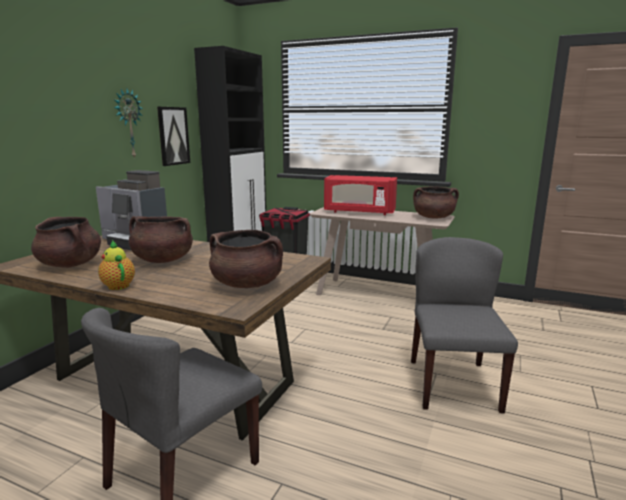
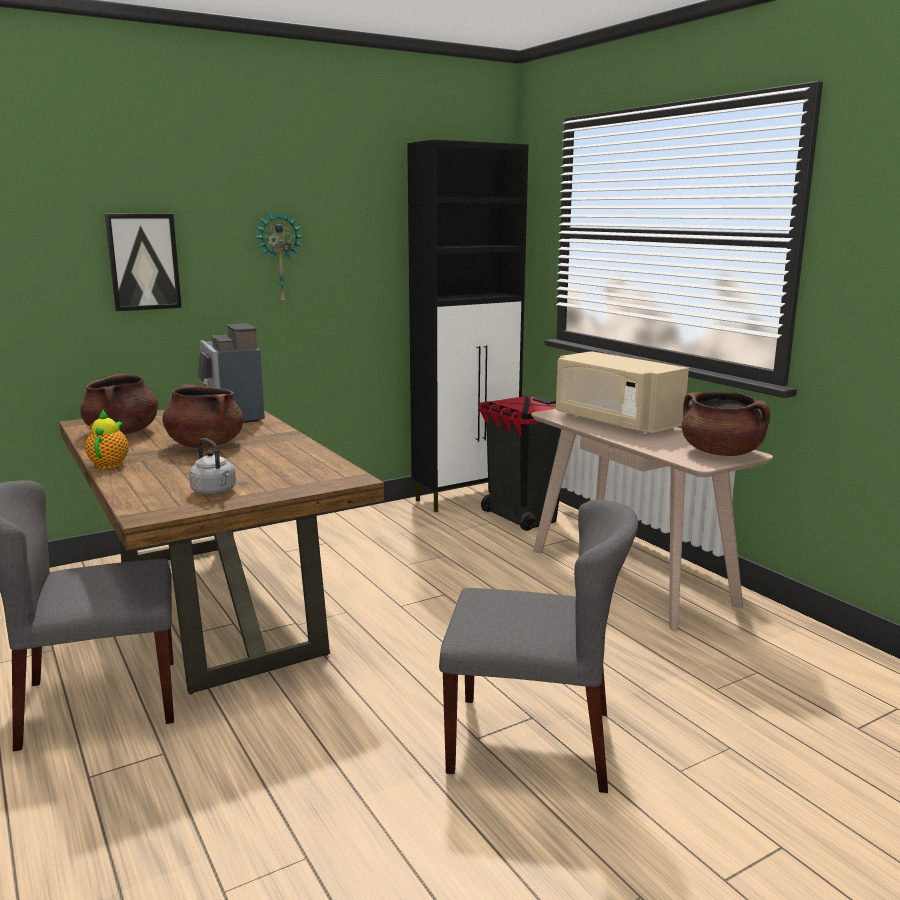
camera: 35 degrees right, 0 degrees up
(173, 136) = (359, 274): picture -> picture (143, 262)
(247, 284) = (215, 492): brown cooking pot -> grey kettle
(359, 212) = (615, 422): red microwave -> beige microwave
(452, 384) = (532, 741): grey chair -> grey chair turned 60 degrees clockwise

